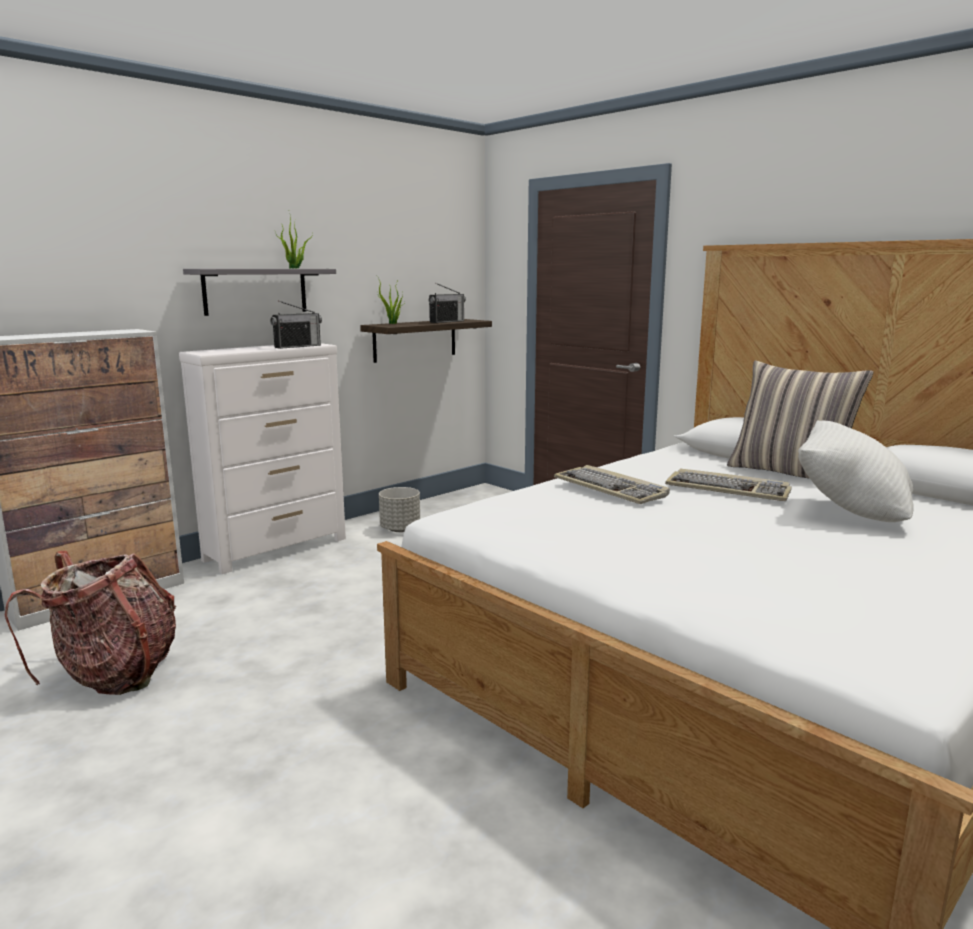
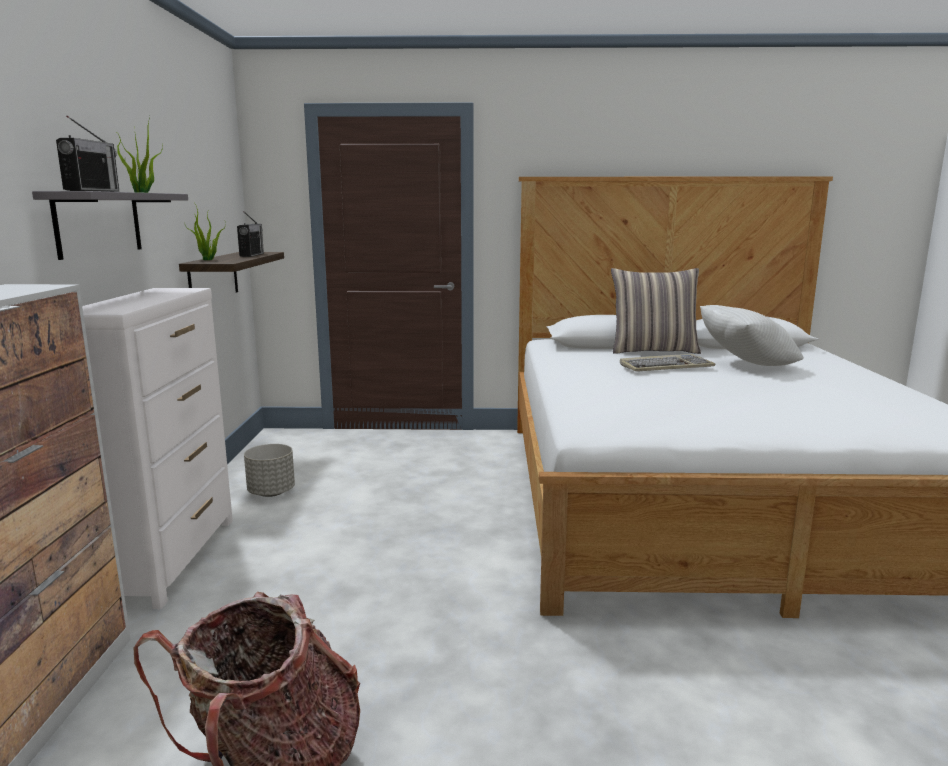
camera: 45 degrees left, 0 degrees up
(297, 346) = (179, 293): radio -> radio (92, 191)
(611, 489) = (617, 382): keyboard -> none

